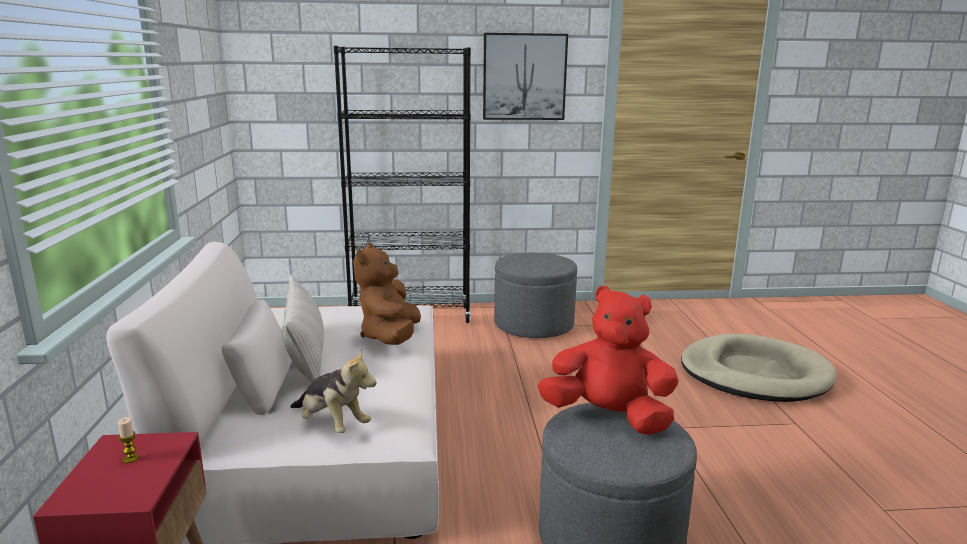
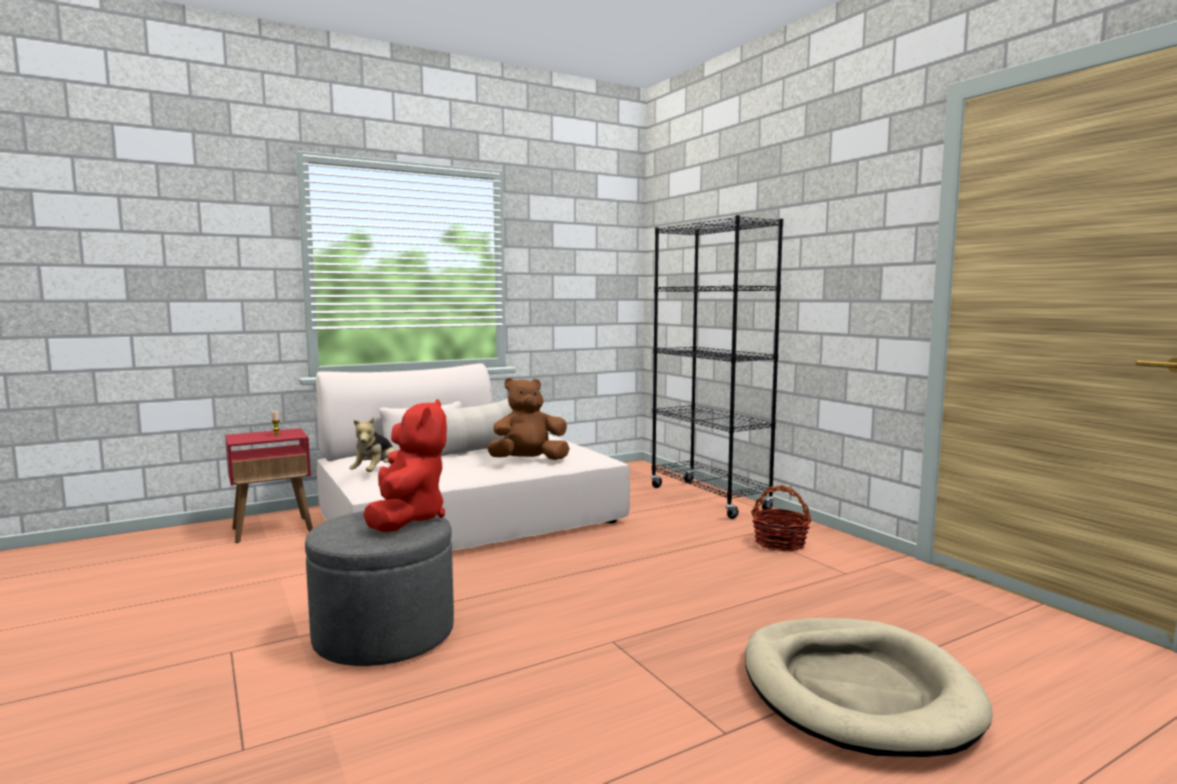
camera: 65 degrees right, 10 degrees down
(524, 77) = (843, 245): picture -> none
(533, 324) = (780, 543): grey ottoman -> basket

